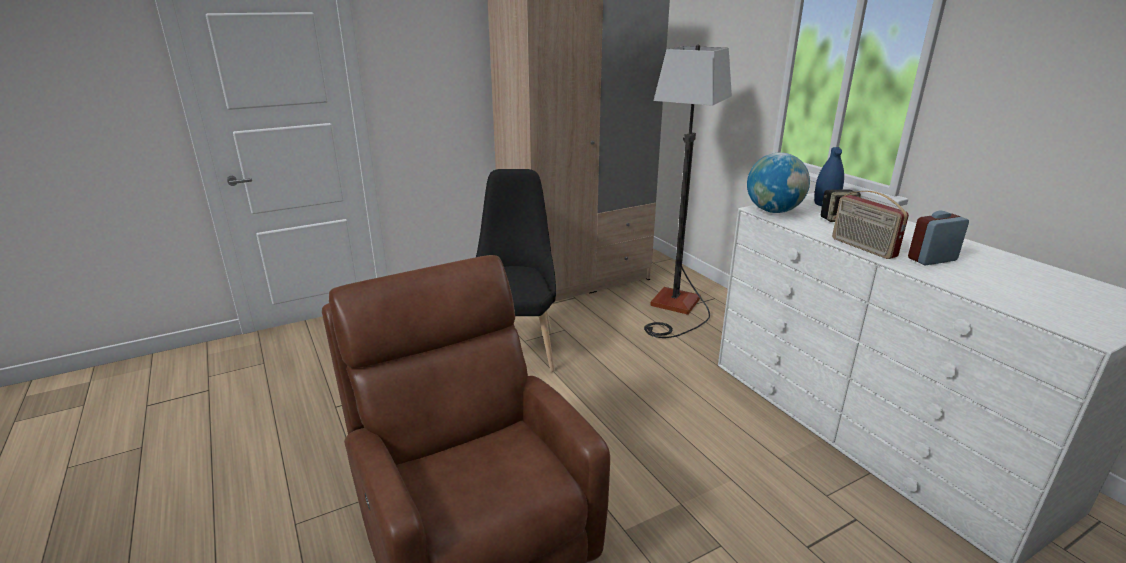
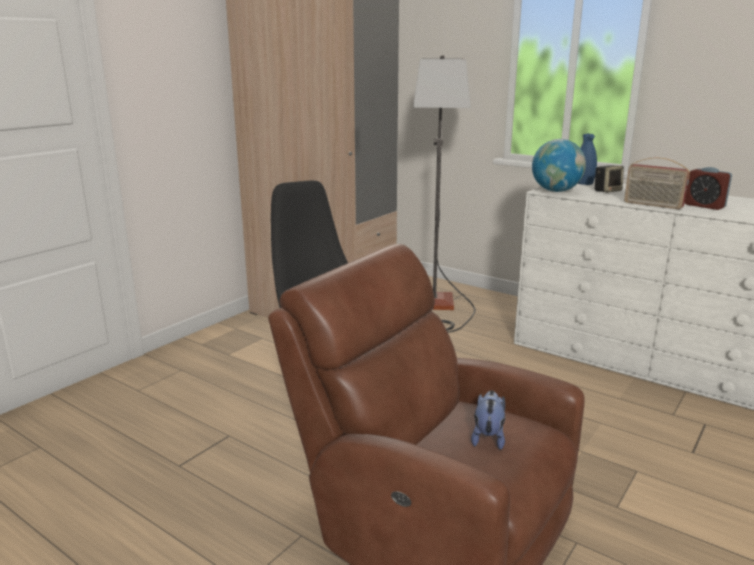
camera: 25 degrees left, 5 degrees down
(496, 467) = (488, 437): none -> plush toy
(932, 259) = (704, 206): alarm clock -> alarm clock turned 90 degrees counterclockwise

